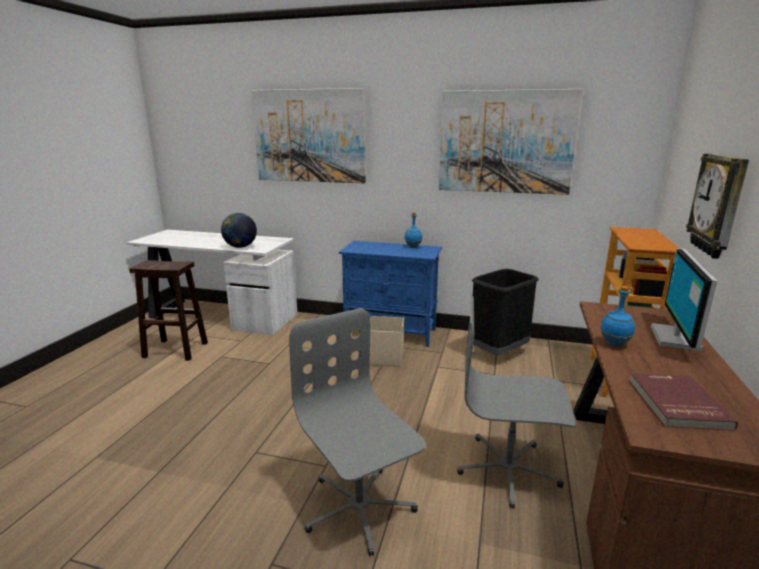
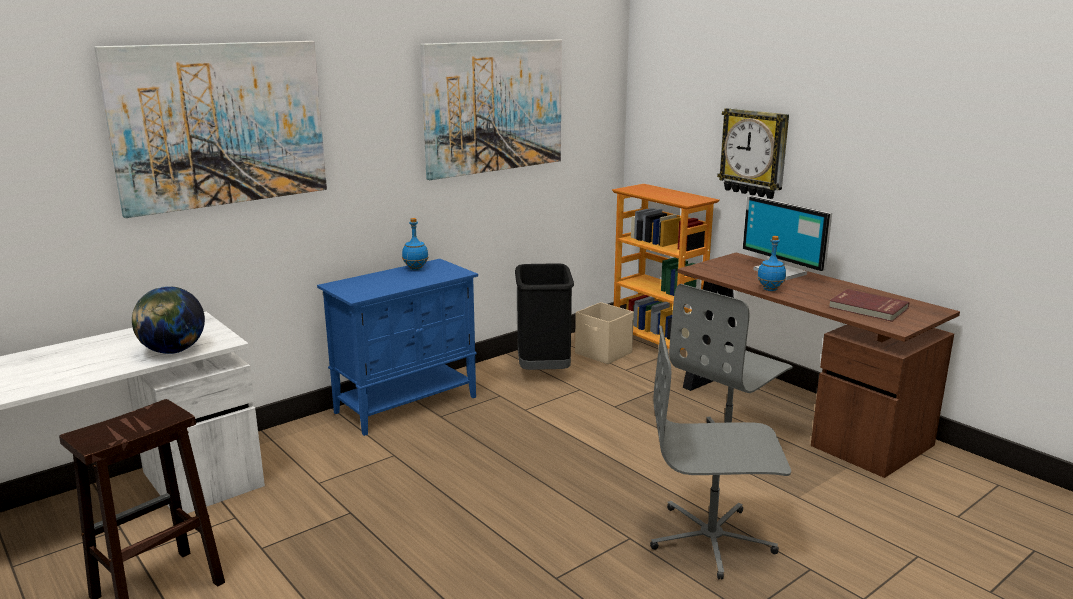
camera: 55 degrees left, 0 degrees up
(385, 358) = (461, 430): beige storage box -> beige storage box (603, 353)

